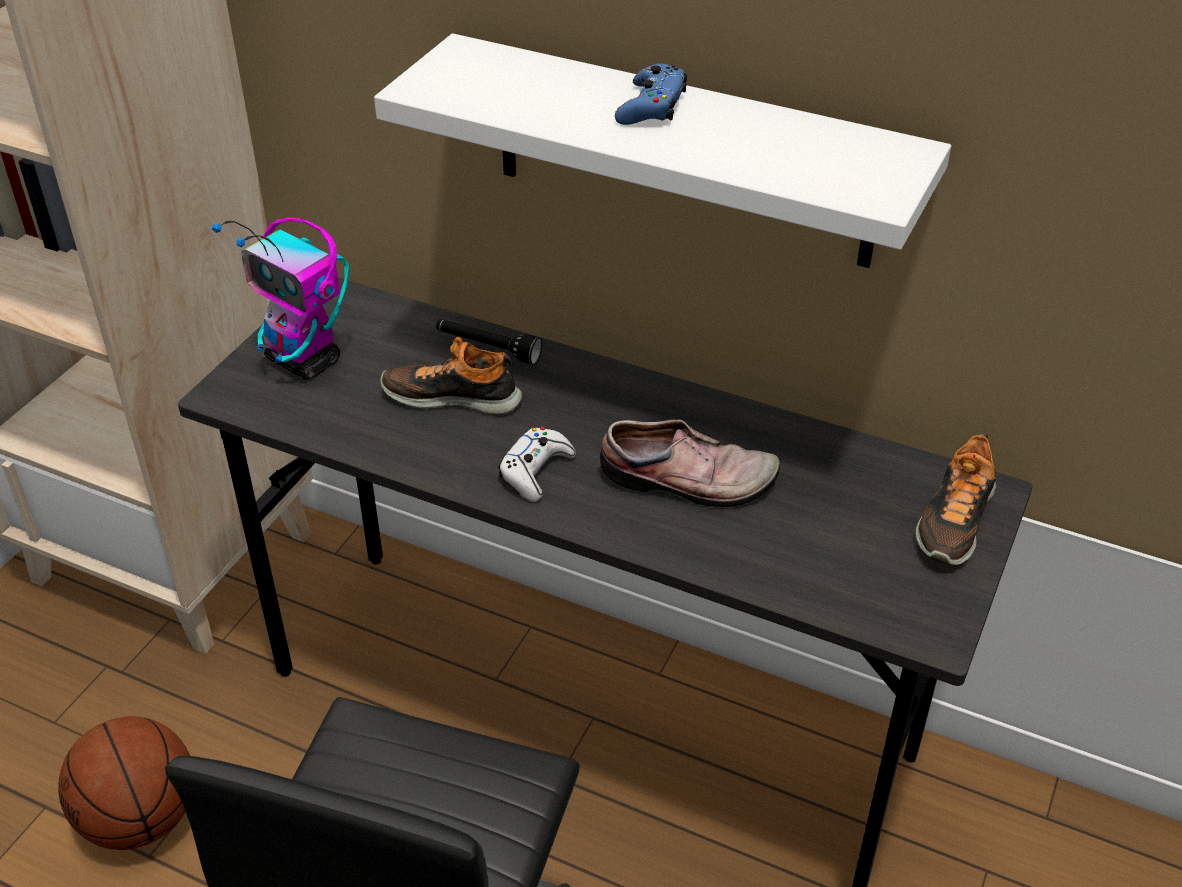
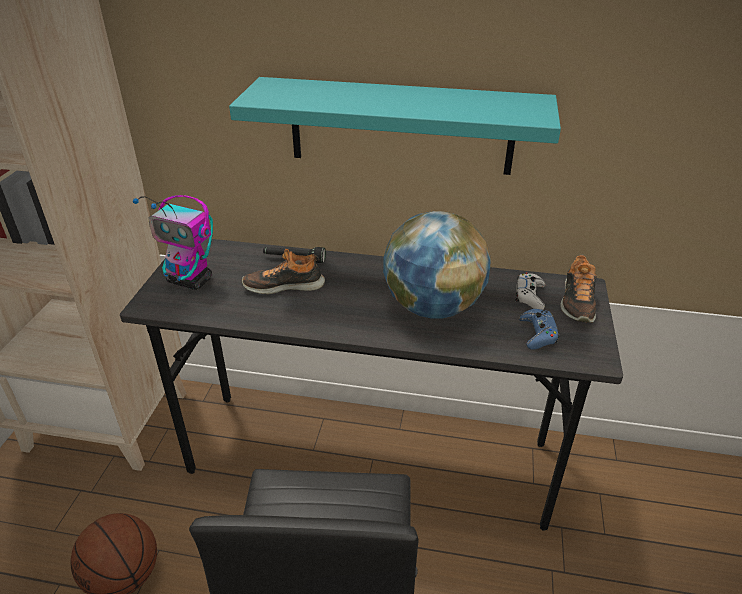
camera: 15 degrees left, 5 degrees down
(536, 471) = (347, 315): white game controller -> white game controller (529, 296)
(651, 107) = (390, 95): blue game controller -> blue game controller (537, 334)
(683, 153) = (401, 126): white shelf -> turquoise shelf
(688, 482) = (432, 307): shoe -> globe

